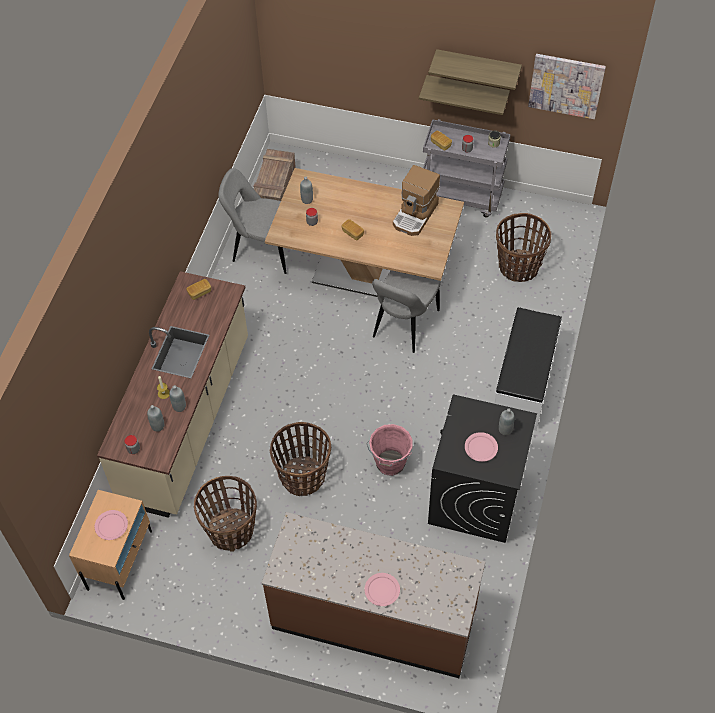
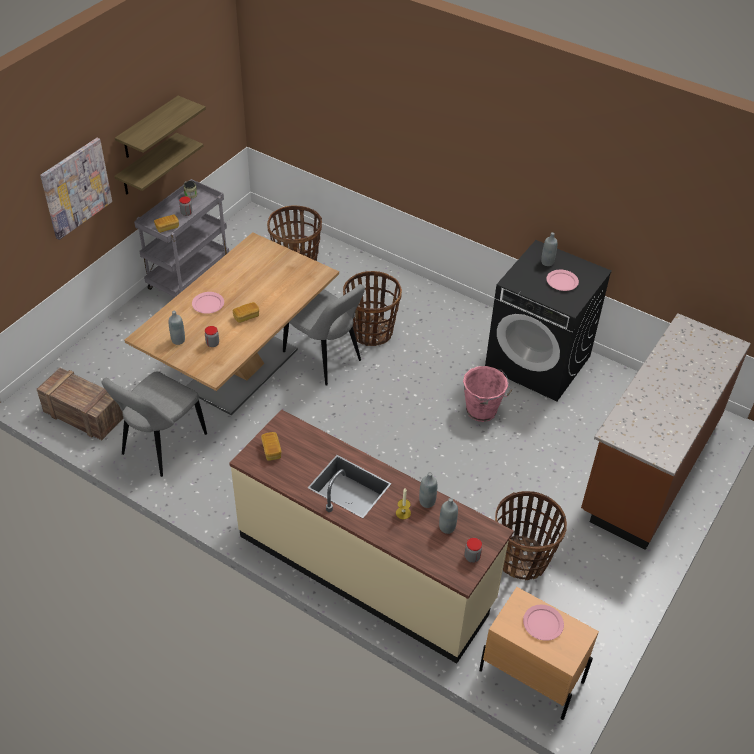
camera: 75 degrees left, 10 degrees down
(303, 476) = (474, 482): basket -> basket (371, 332)
(382, 590) = (697, 386): pink plate -> pink plate (208, 304)
(415, 215) = (249, 267): coffee machine -> none
(524, 383) = (428, 297): white bench -> none
(566, 85) = (210, 89): picture -> picture (76, 188)

